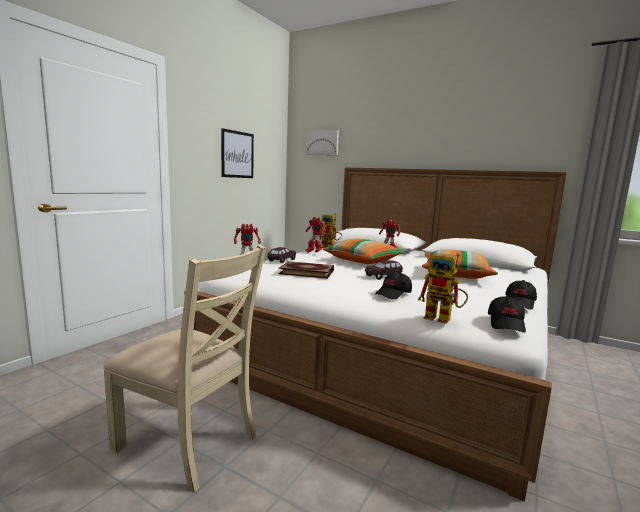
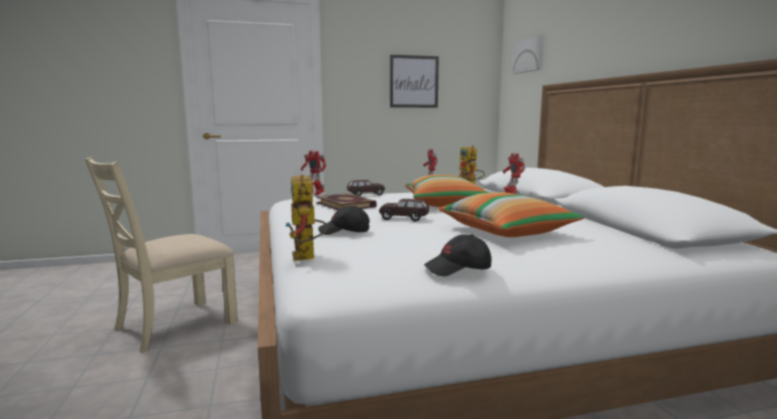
camera: 45 degrees right, 0 degrees up
(188, 441) = (174, 325): beige chair -> beige chair turned 60 degrees clockwise
(506, 324) = (343, 276): black cap -> none

